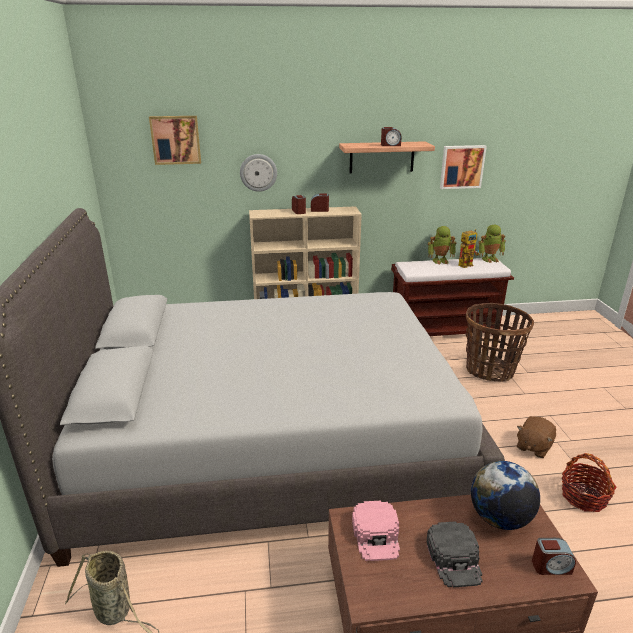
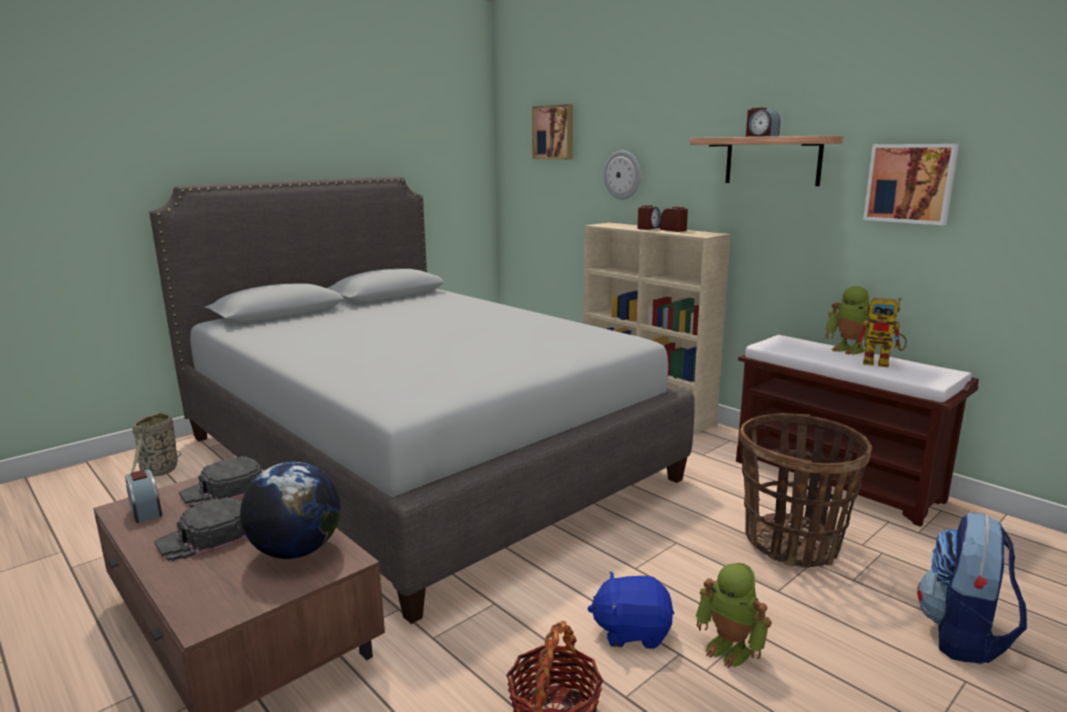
camera: 55 degrees right, 10 degrees down
(376, 535) = (223, 489): pink cap -> black cap
(489, 259) = (948, 370): toy robot -> toy robot (730, 649)
(533, 447) = (632, 631): brown plush toy -> blue plush toy
(551, 566) = (219, 602): alarm clock -> alarm clock (145, 511)
(578, 372) = (963, 637): none -> backpack

